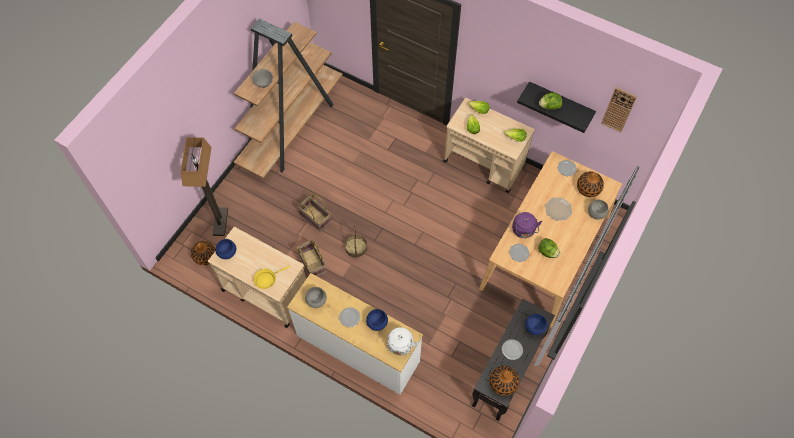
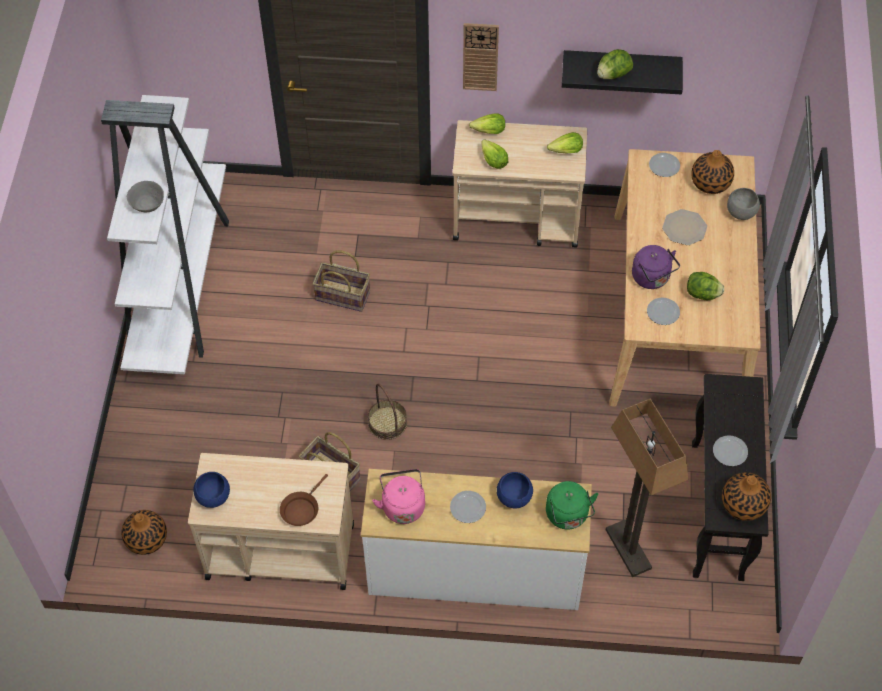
camera: 25 degrees left, 5 degrees down
(220, 222) = (141, 475): floor lamp -> floor lamp (627, 549)
(267, 279) = (301, 509): yellow frying pan -> brown frying pan
(292, 128) = (180, 282): brown bookcase -> white bookcase
(316, 218) = (298, 404): basket -> basket (343, 295)
(316, 300) = (402, 505): grey bowl -> pink kettle
(400, 346) = (568, 516): white kettle -> green kettle
(534, 327) = (743, 406): blue bowl -> none
(618, 109) = (718, 40): wall clock -> wall clock (480, 56)

